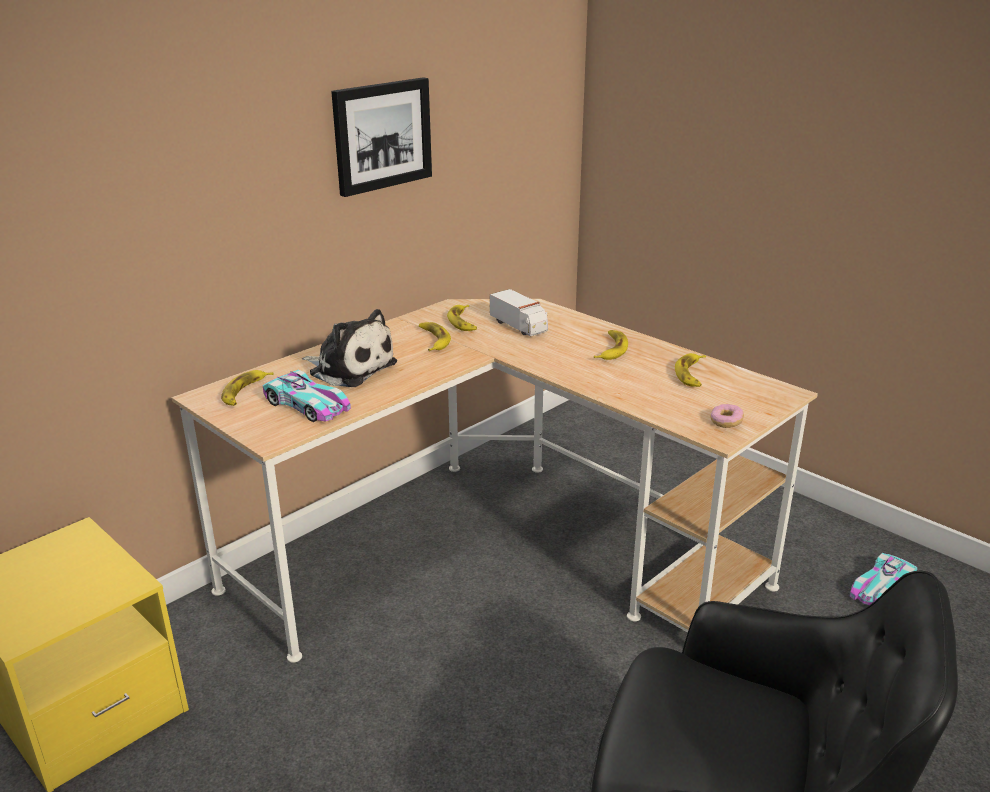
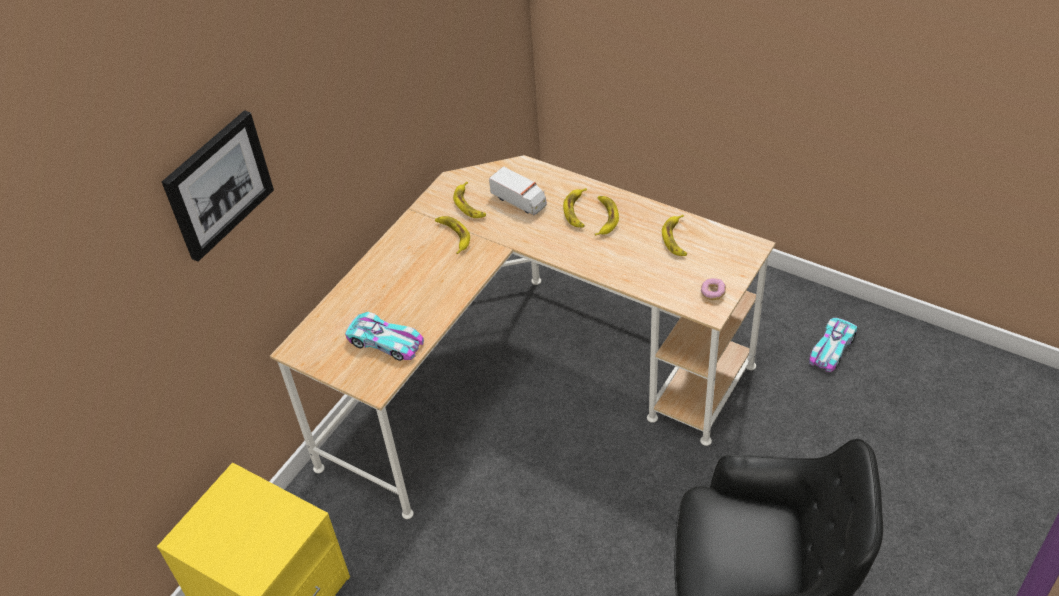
camera: 10 degrees left, 20 degrees up
(245, 392) = (327, 337): banana -> banana (577, 211)
(350, 368) = (399, 288): plush toy -> none
(382, 135) = (378, 76): picture -> picture (217, 184)

